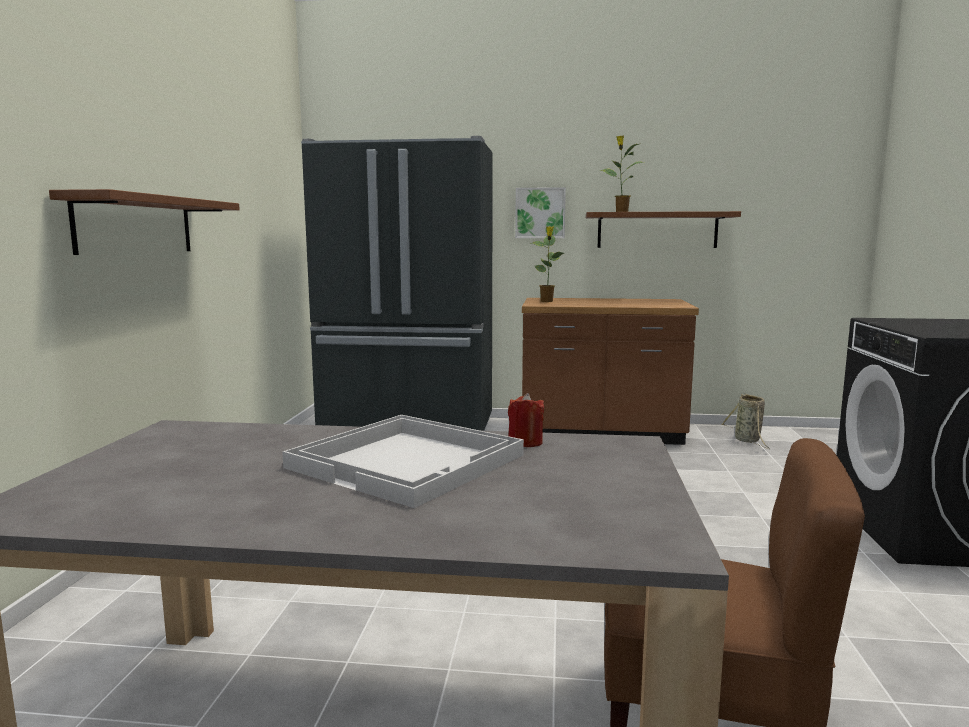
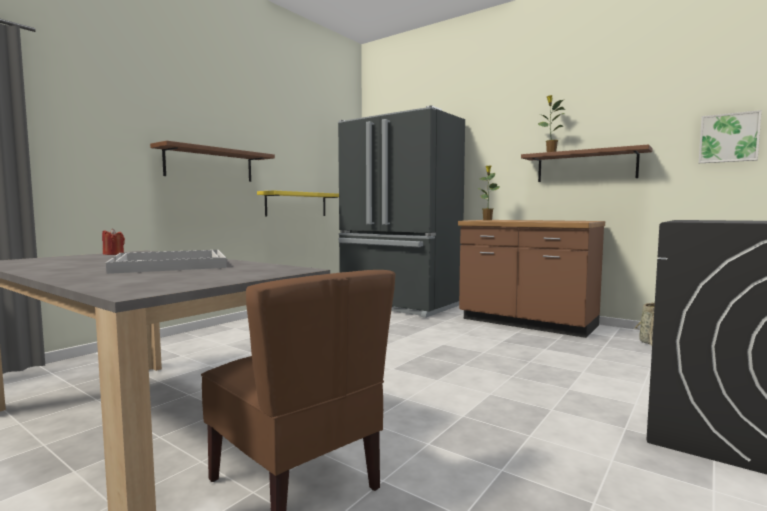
camera: 30 degrees right, 5 degrees down
(243, 284) = (296, 204): none -> yellow shelf
(525, 442) = (248, 265): red candle -> red candle (113, 254)
(540, 213) = (497, 159): picture -> picture (728, 138)

